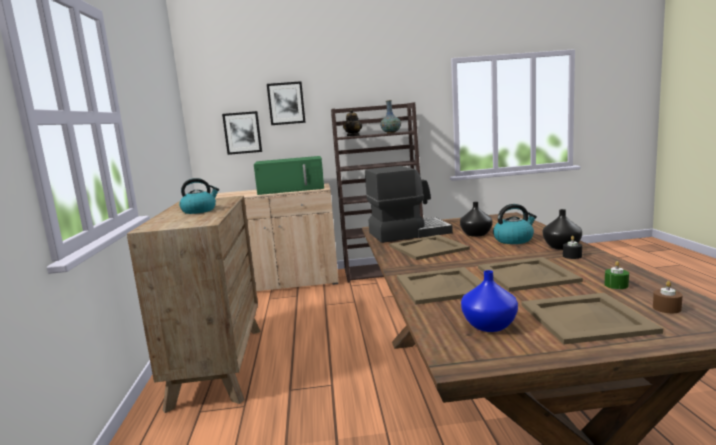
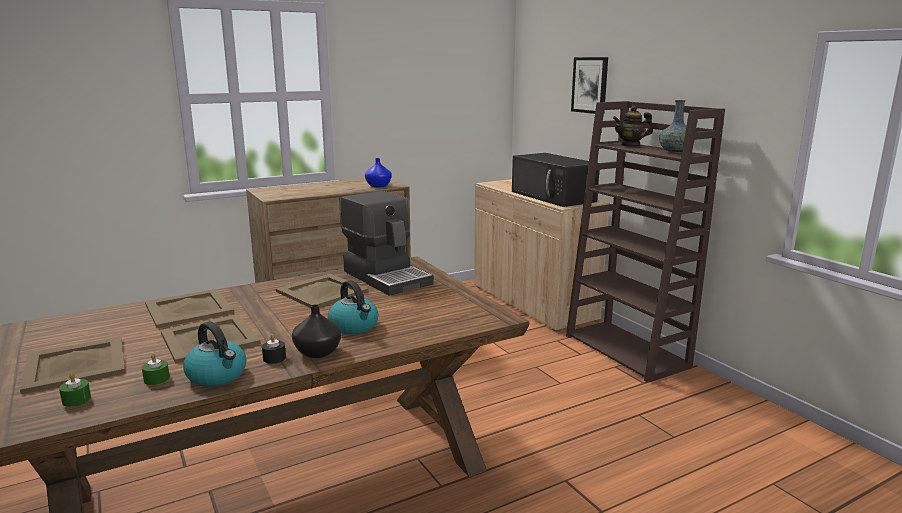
camera: 65 degrees right, 5 degrees up
(199, 211) = (328, 188): kettle -> kettle (217, 375)
(242, 133) = (550, 115): picture -> none
(292, 189) = (554, 197): green microwave -> black microwave
(476, 234) = (383, 307): black vase -> none
(488, 325) = (83, 331): blue vase -> blue vase (378, 186)
(666, 308) = (76, 400): brown candle -> green candle

